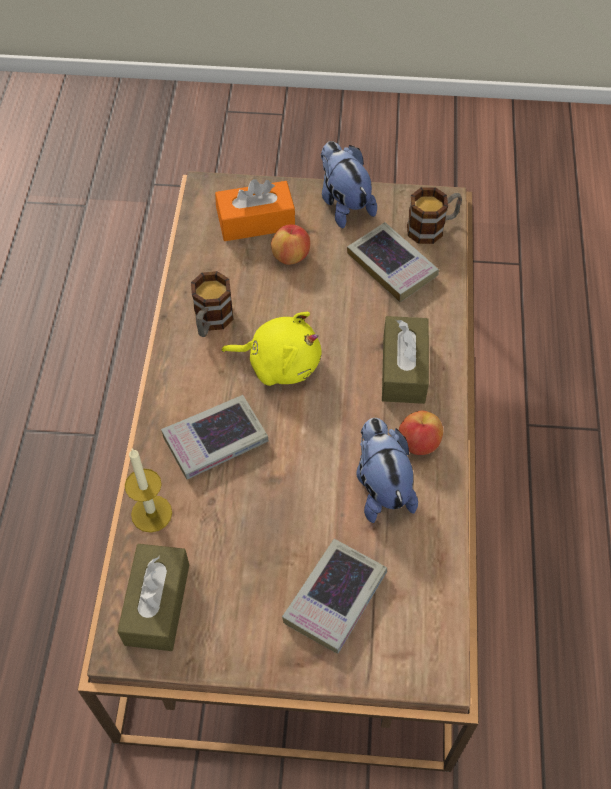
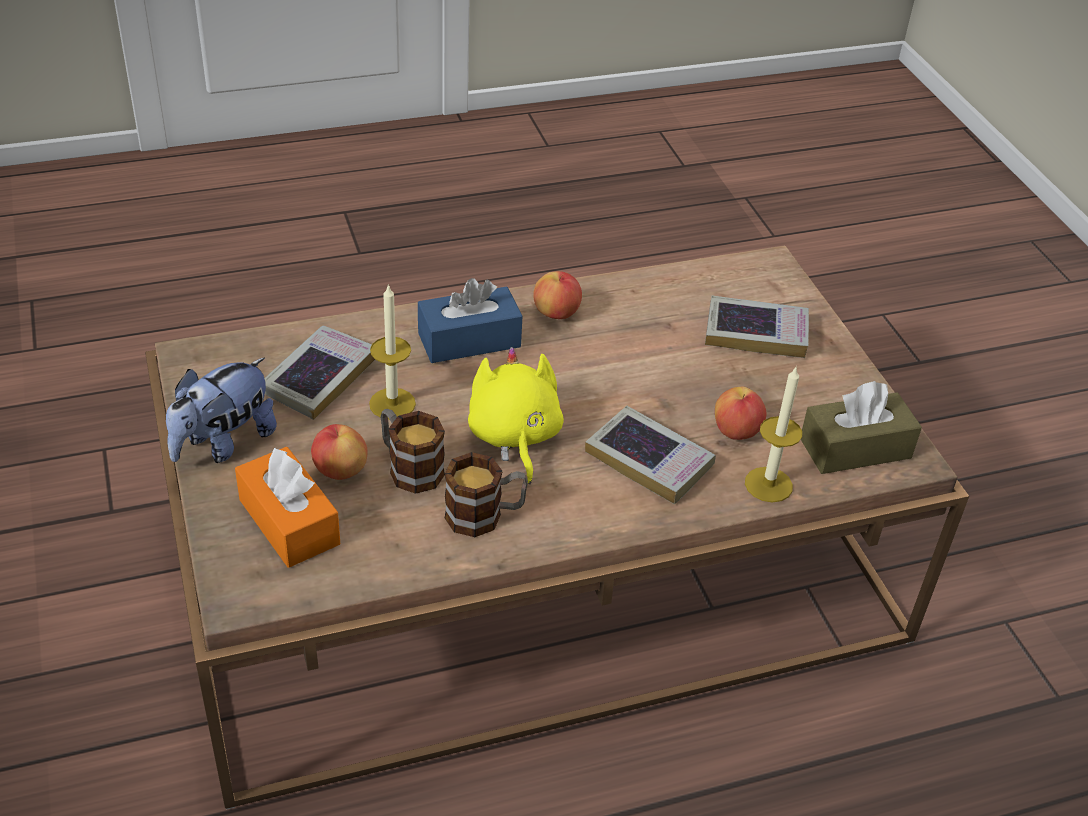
camera: 115 degrees left, 15 degrees down
(218, 518) = (736, 431): none -> apple
(346, 301) = (392, 404): none -> candle
(381, 486) = (622, 328): plush toy -> none
(403, 369) = (469, 340): brown tissue box -> blue tissue box
(432, 227) = (239, 356): mug -> mug (409, 467)

